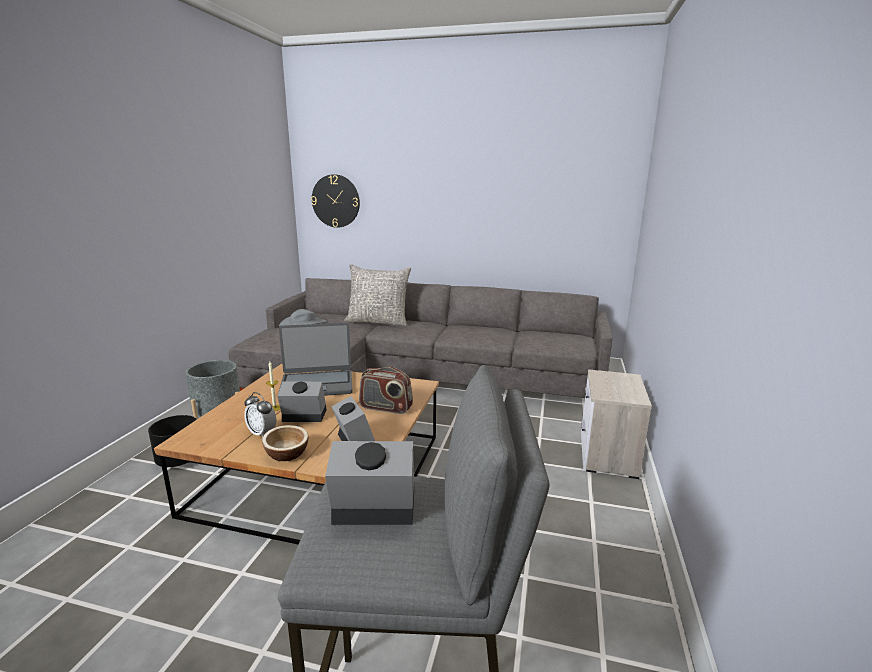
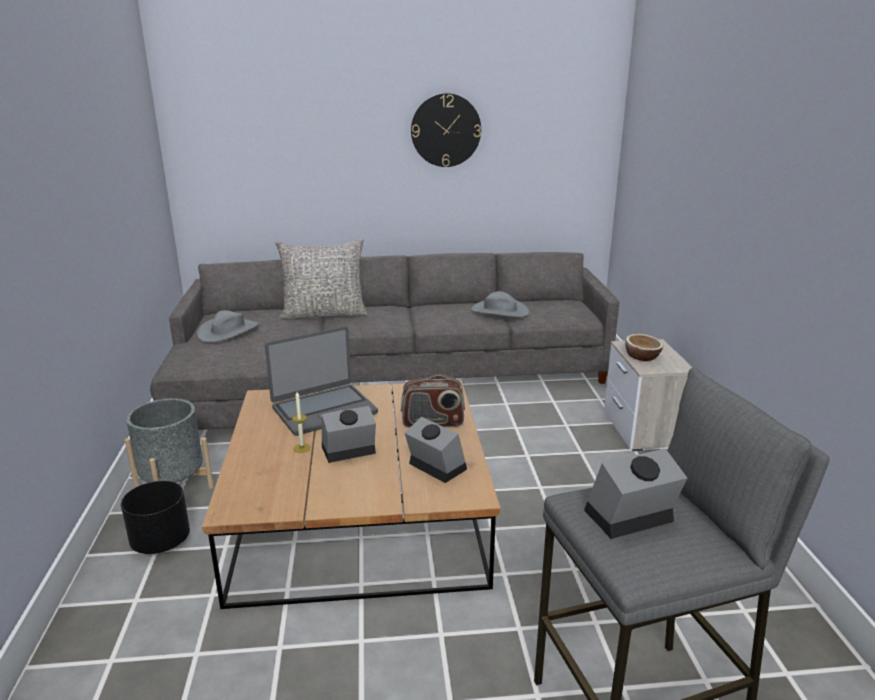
camera: 20 degrees left, 5 degrees up
(262, 433) = (320, 481): alarm clock -> none
(286, 454) = (374, 497): bowl -> bowl (642, 356)
(336, 201) = (229, 152): wall clock -> wall clock (446, 130)
(511, 335) = (499, 311): none -> grey hat

